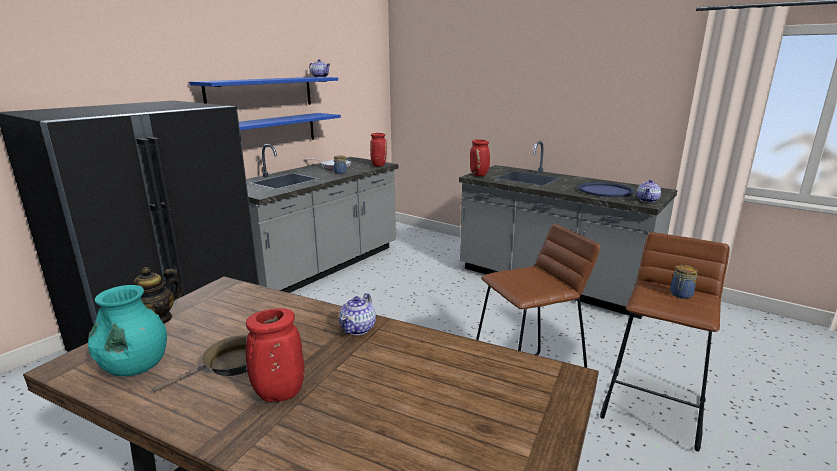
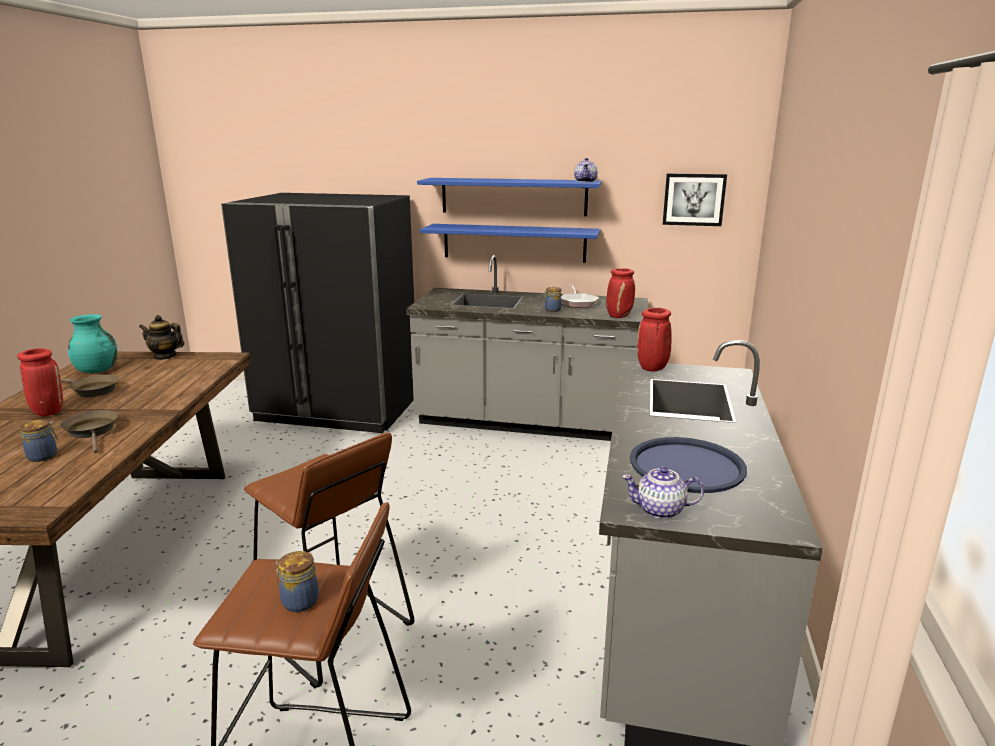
camera: 65 degrees right, 0 degrees up
(358, 328) = (147, 414): teapot -> none
(362, 86) = (694, 199): none -> picture
(383, 358) = (92, 432): none -> brown frying pan
(432, 384) = (44, 456): none -> jar

